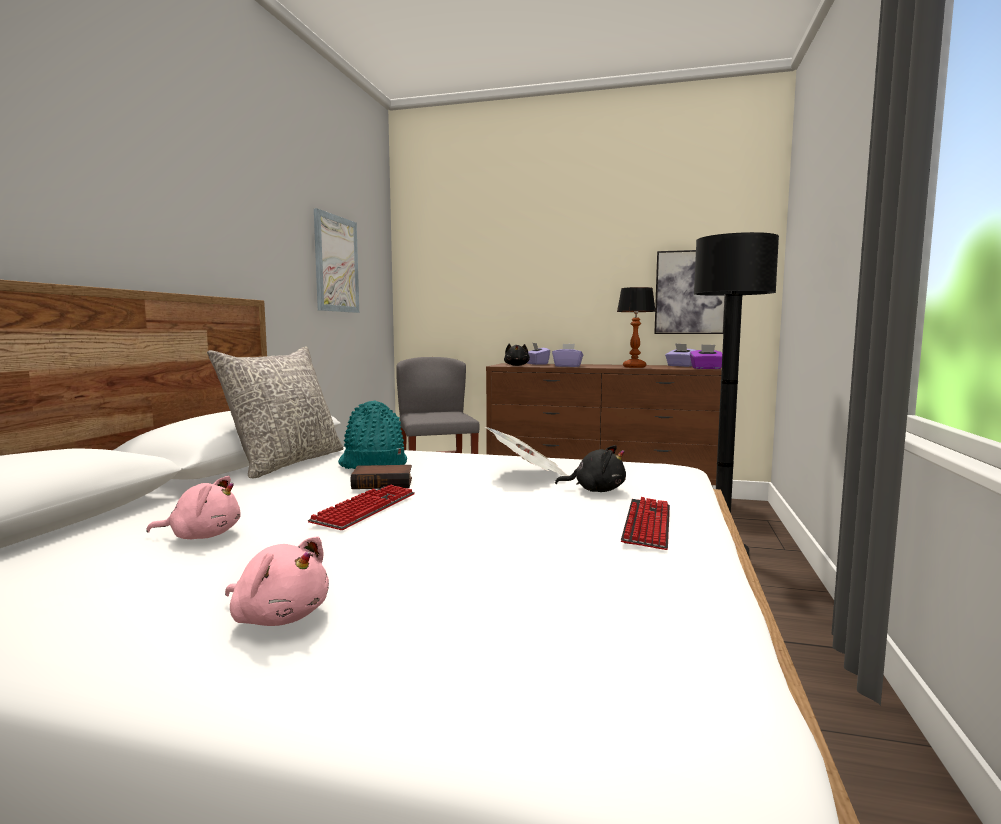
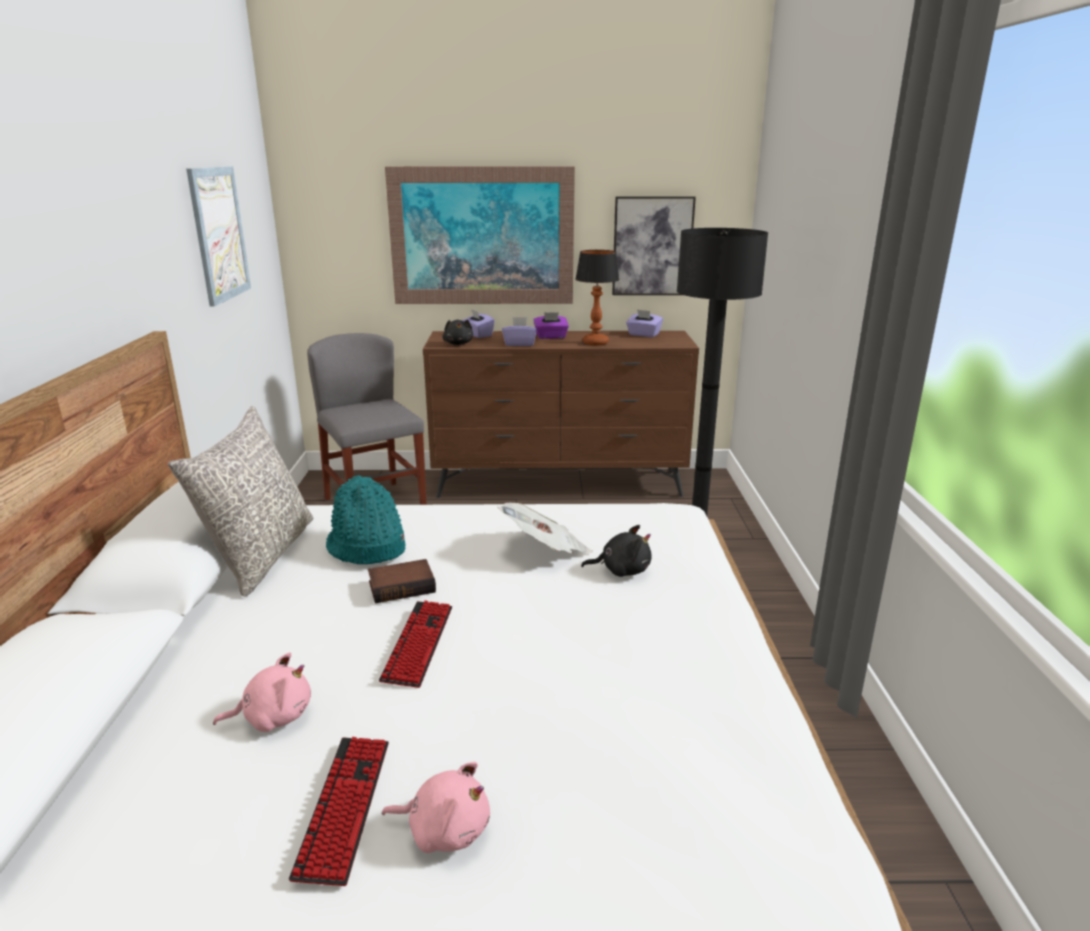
camera: 15 degrees left, 15 degrees up
(545, 287) = (482, 237): none -> picture
(647, 525) = (692, 628): keyboard -> keyboard (344, 807)
(706, 368) = (674, 344): purple tissue box -> purple tissue box (551, 337)

